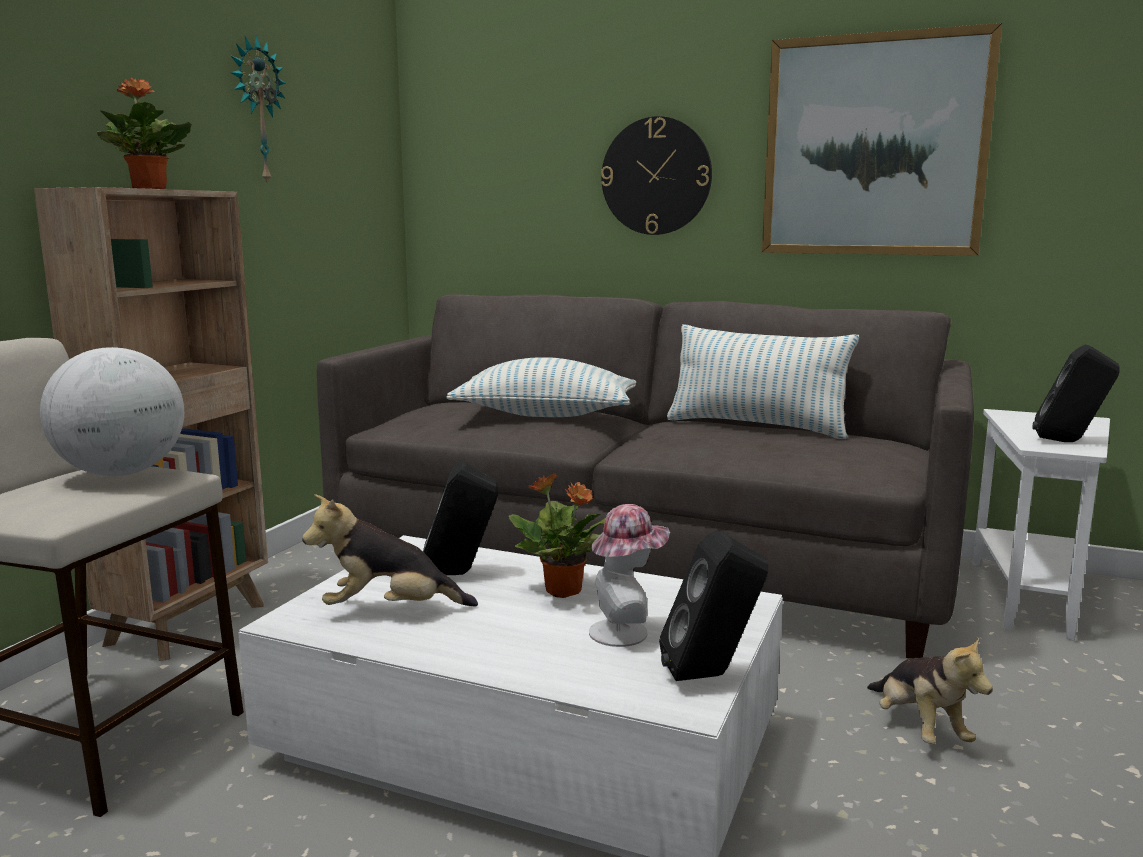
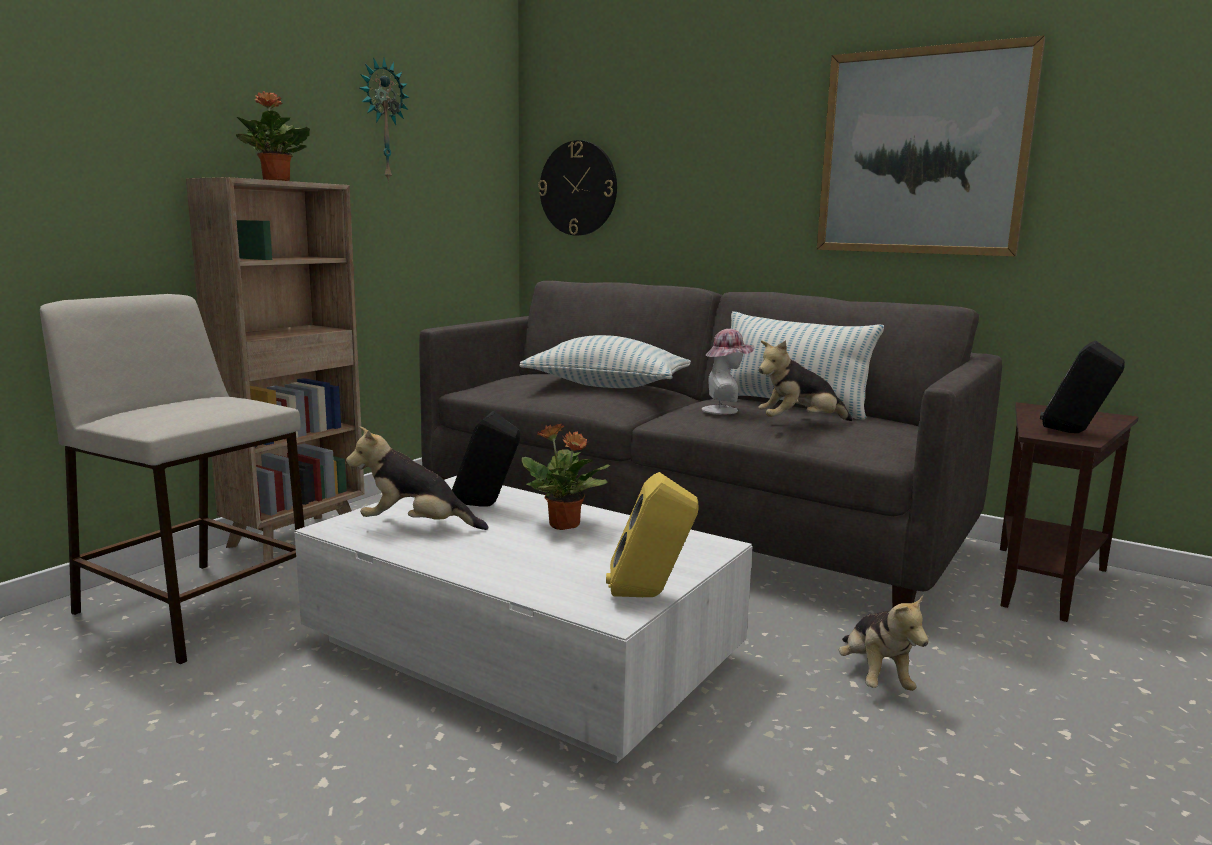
camera: 10 degrees right, 0 degrees up
(121, 473) = (222, 401): globe -> none
(626, 631) = (598, 558): hat -> hat (725, 410)
(656, 176) = (728, 179): wall clock -> wall clock (578, 188)
(712, 675) = (649, 596): black speaker -> yellow speaker
(785, 449) = (799, 423): none -> plush toy
(1031, 596) = (1044, 581): white side table -> brown side table

